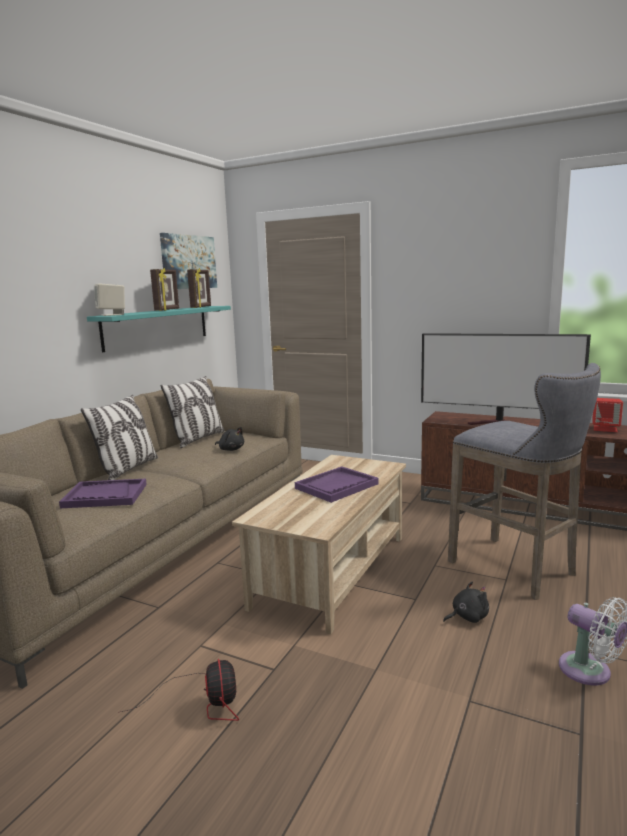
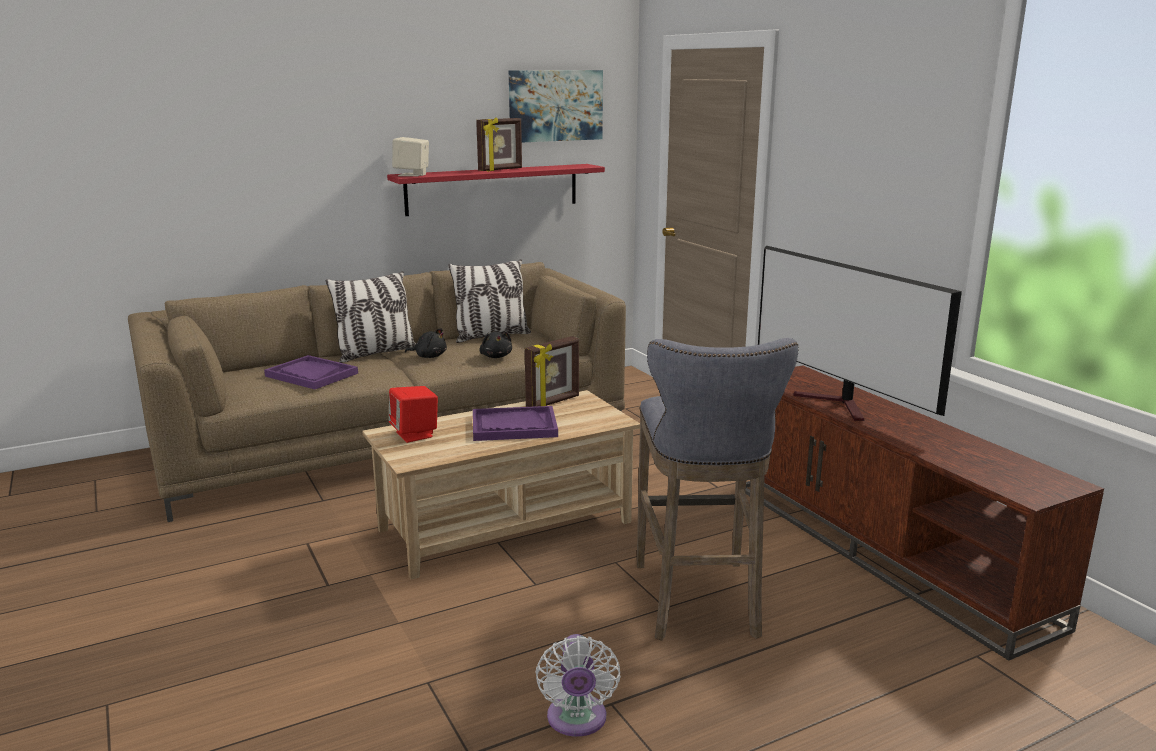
camera: 35 degrees right, 5 degrees up
(157, 327) = (493, 189): turquoise shelf -> red shelf
(201, 307) = (558, 167): picture frame -> picture frame (553, 402)
(204, 701) = (251, 584): fan -> none
(467, 617) = (554, 621): black plush toy -> black plush toy (429, 356)
(605, 429) = (975, 453): red speaker -> red speaker (415, 434)

